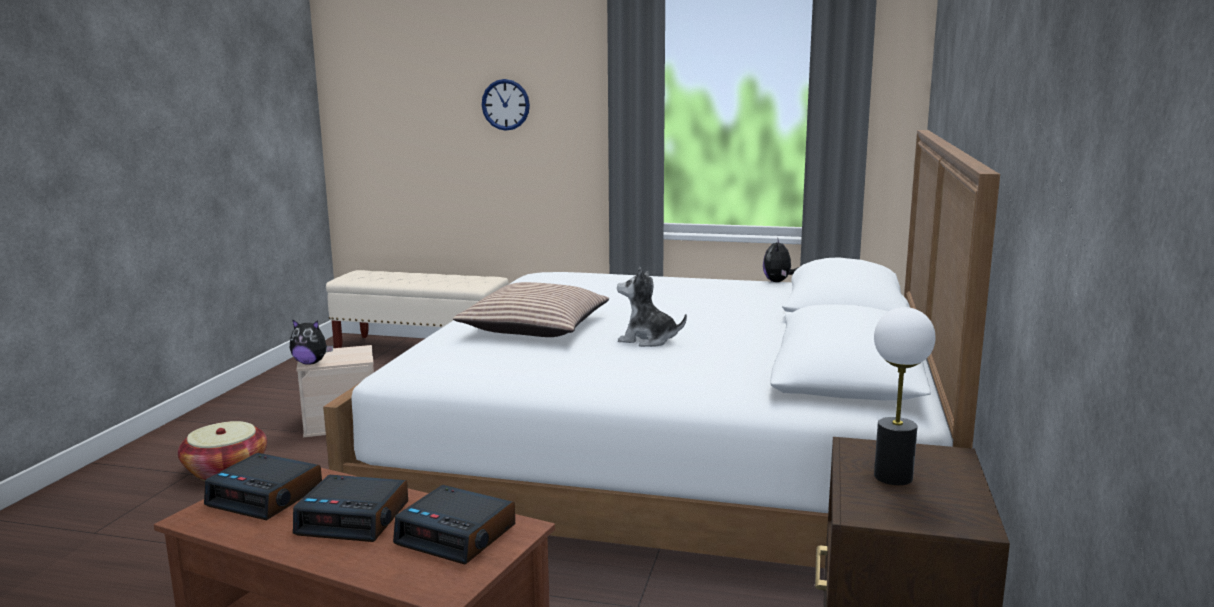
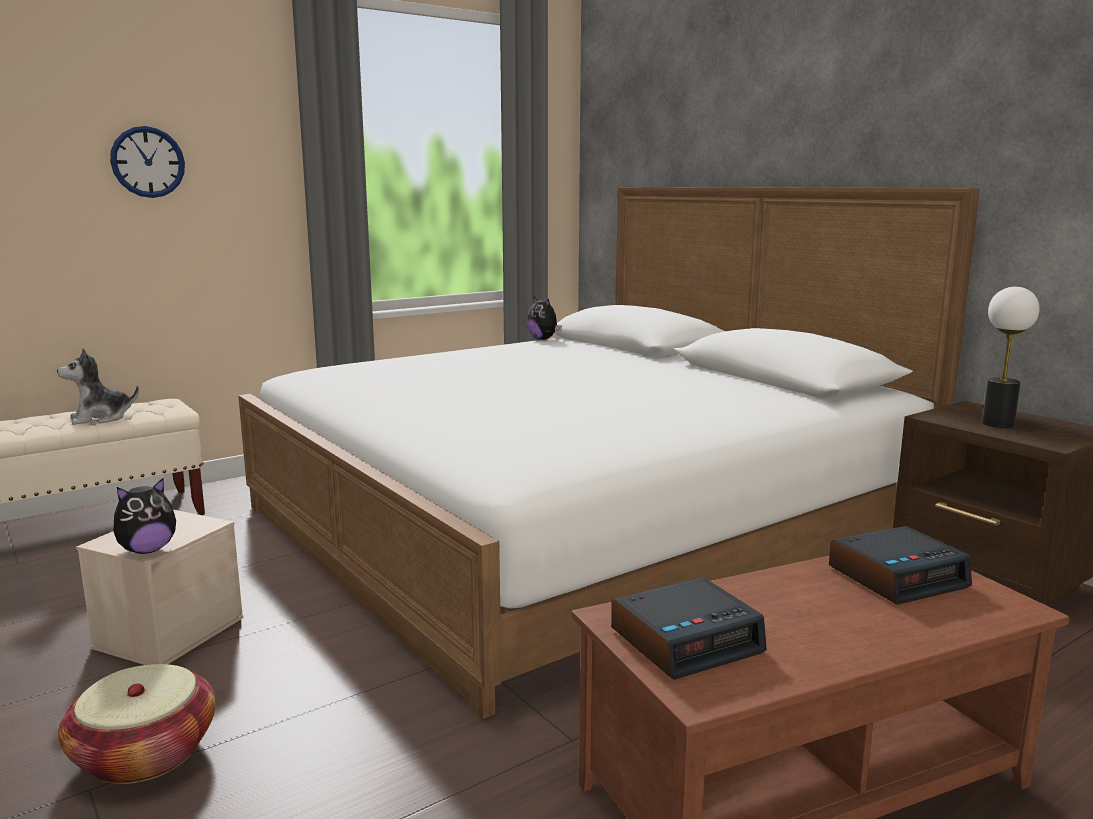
camera: 50 degrees left, 0 degrees up
(354, 518) = (808, 609): alarm clock -> none
(535, 327) = (508, 407): pillow -> none
(648, 340) = (633, 392): plush toy -> plush toy (100, 418)

